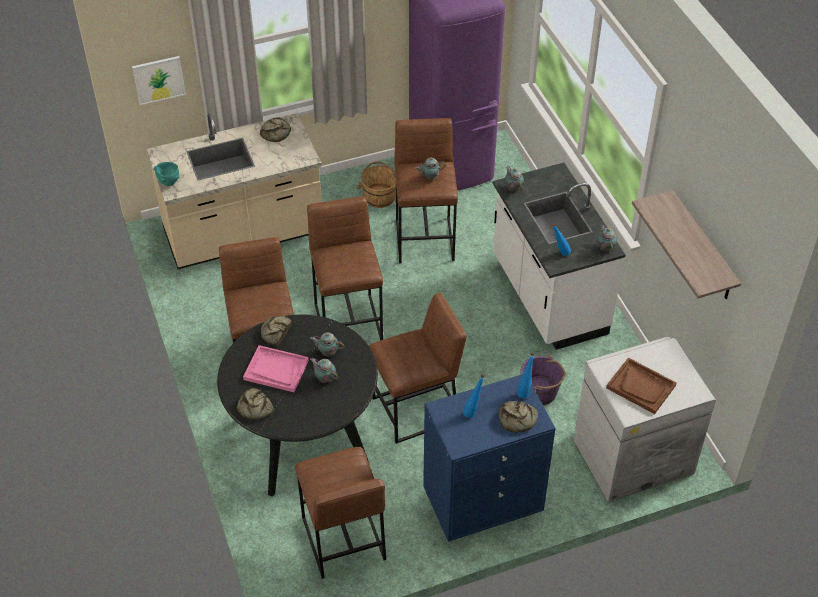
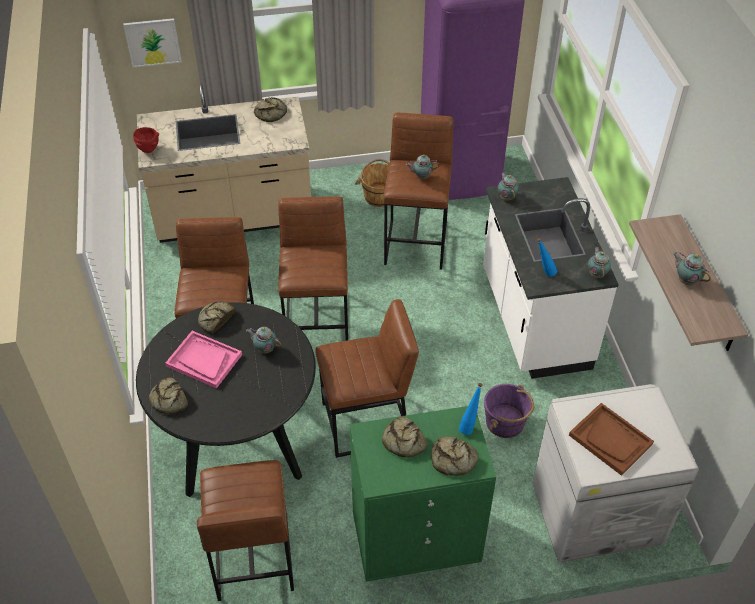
camera: 10 degrees right, 0 degrees up
(169, 183) = (149, 150): turquoise bowl -> red bowl
(324, 378) = (254, 377): teapot -> teapot (686, 280)
(348, 321) = (317, 318): brown stool -> brown chair
(473, 411) = (403, 441): blue bottle -> bread
(481, 504) = (414, 542): blue cabinet -> green cabinet

